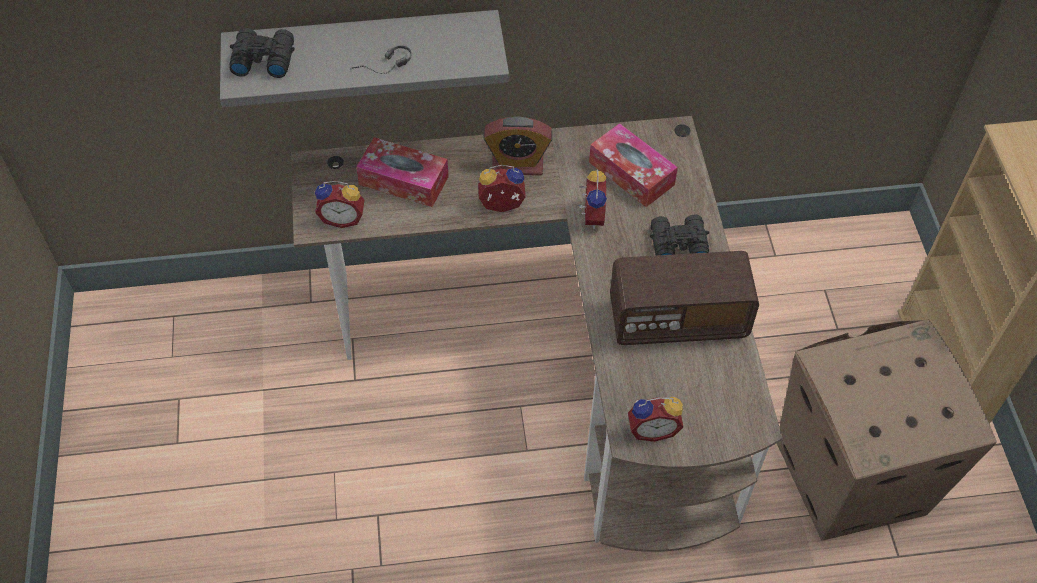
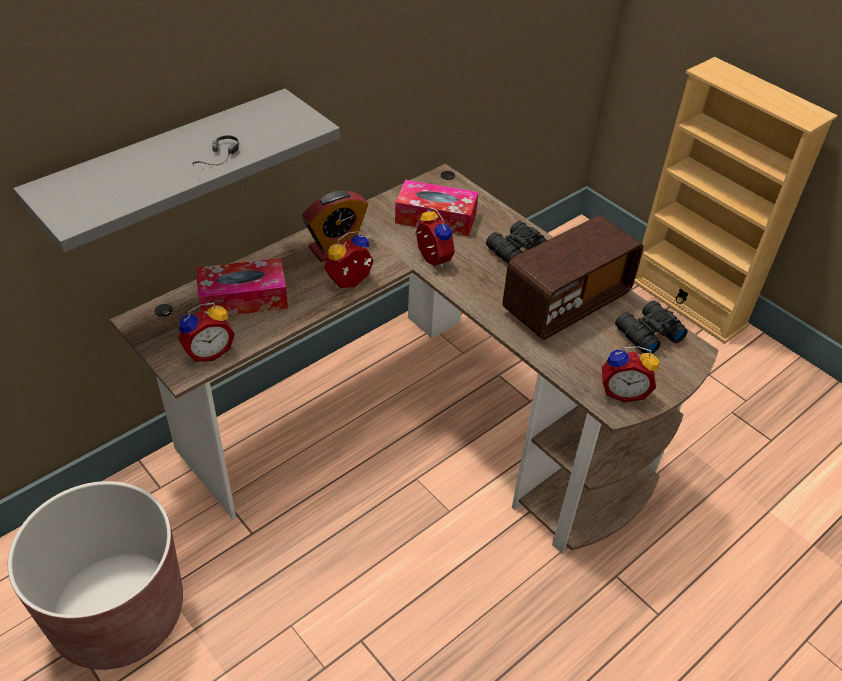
camera: 35 degrees left, 10 degrees down
(220, 390) = (119, 613): none -> brown planter
(262, 59) = (81, 193): black binoculars -> black binoculars (646, 334)
(652, 428) = (623, 391): alarm clock -> alarm clock turned 45 degrees clockwise
(848, 478) = (694, 404): cardboard box -> none

